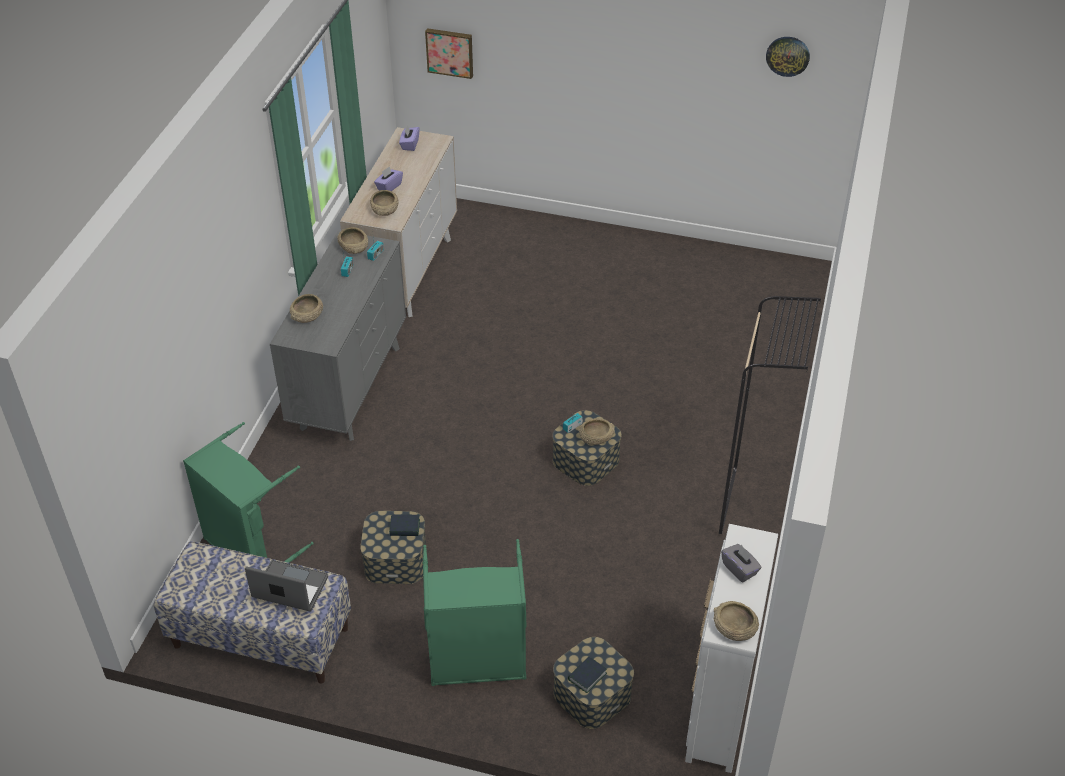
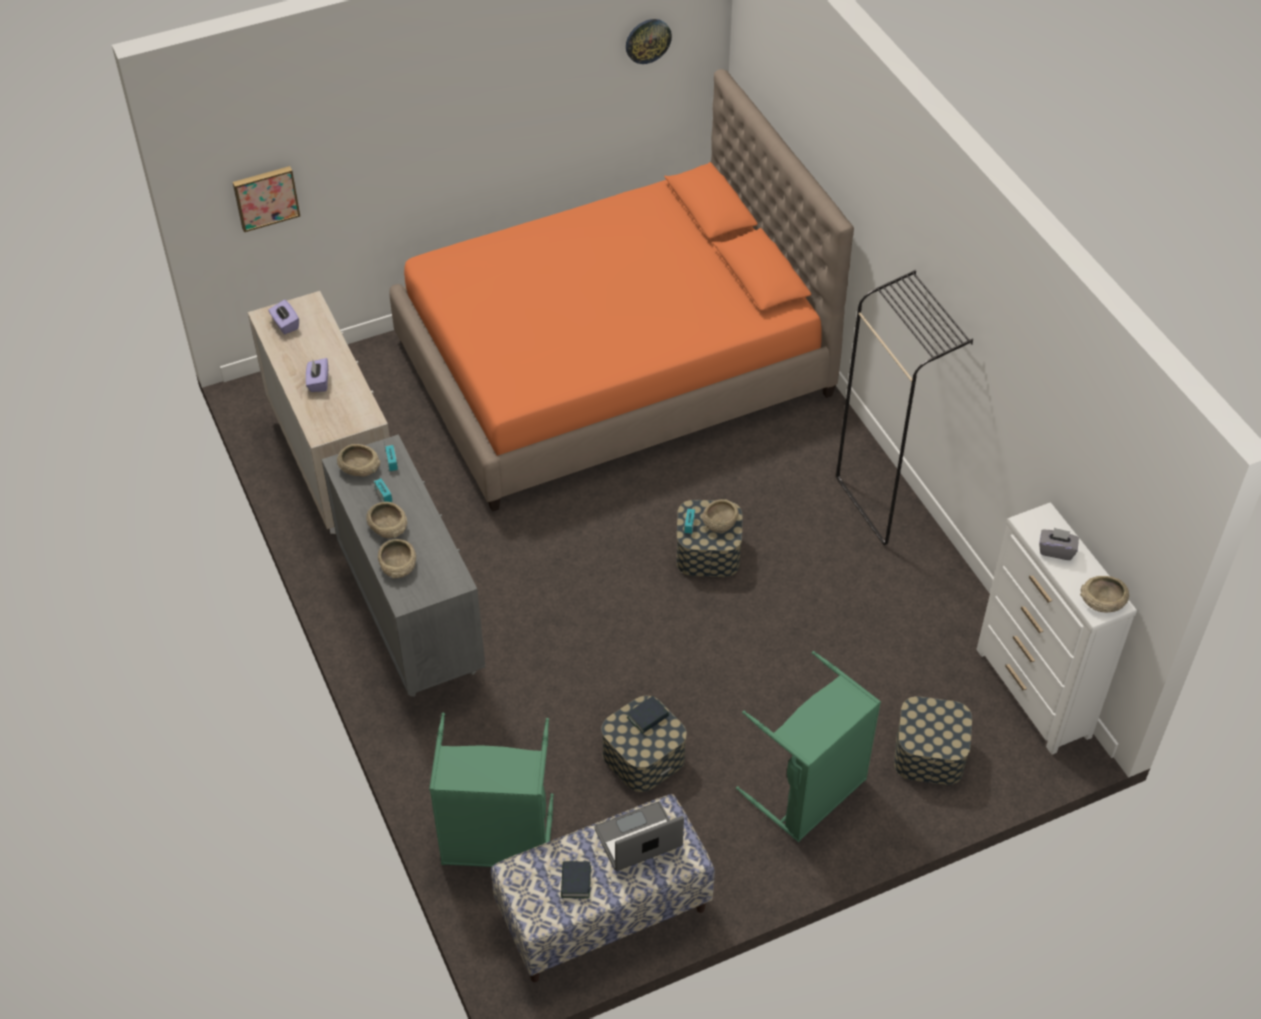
camera: 40 degrees left, 5 degrees up
(385, 209) = (343, 409): beige bowl -> beige bowl (388, 526)
(587, 676) = (936, 736): book -> book (575, 882)
(654, 308) = (614, 367): none -> orange bed

